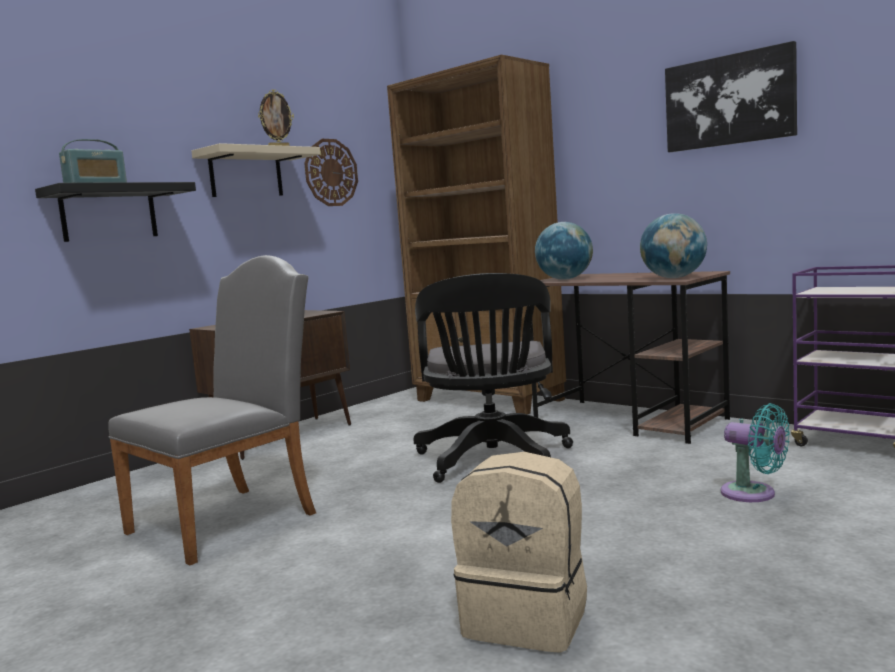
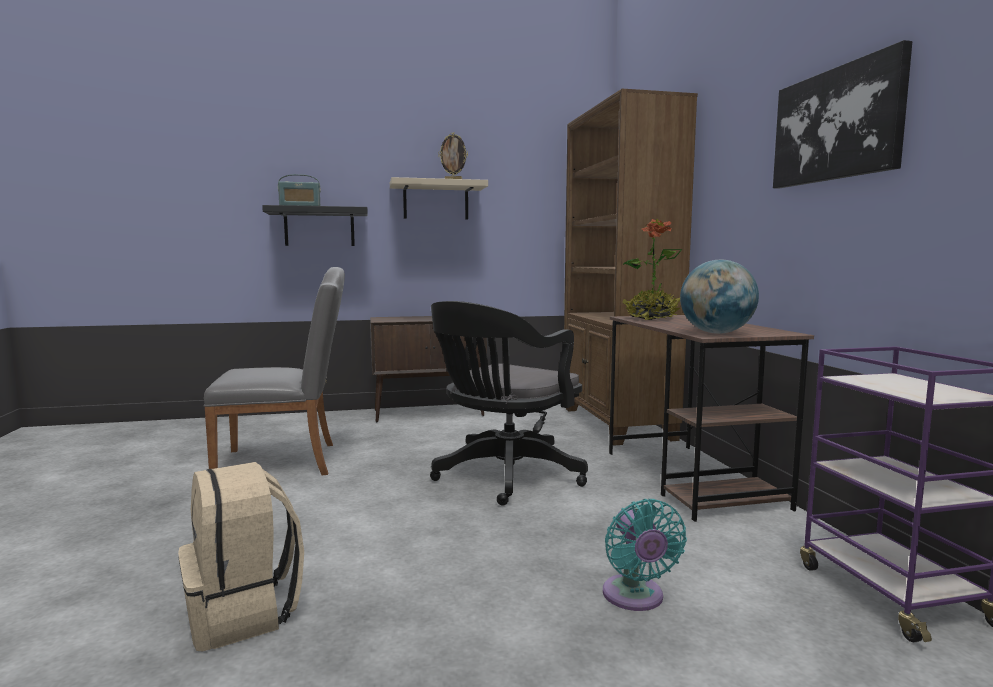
camera: 35 degrees right, 0 degrees up
(331, 172) = (520, 201): wall clock -> none
(565, 279) = (651, 318): globe -> potted plant

